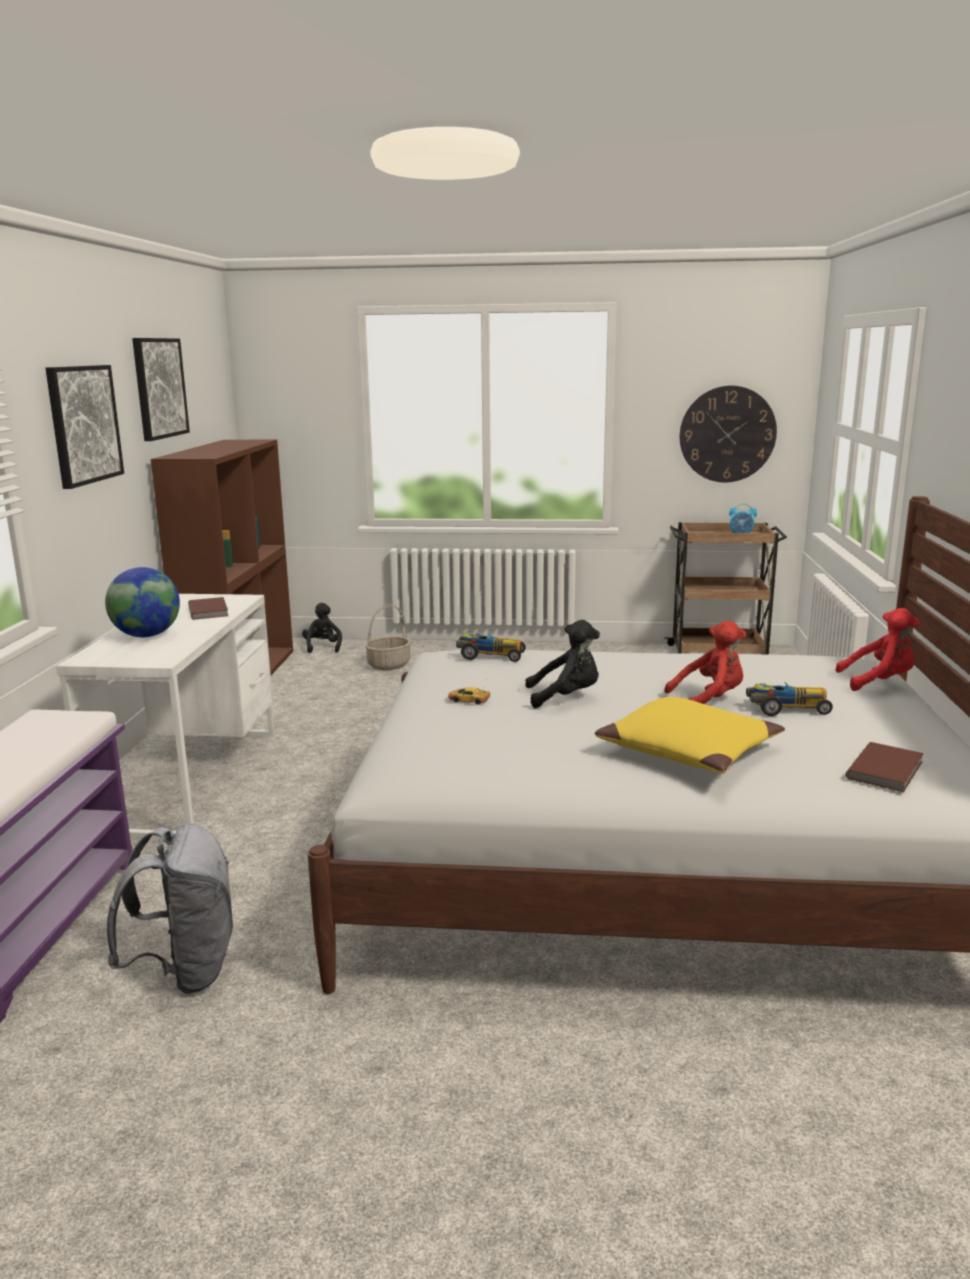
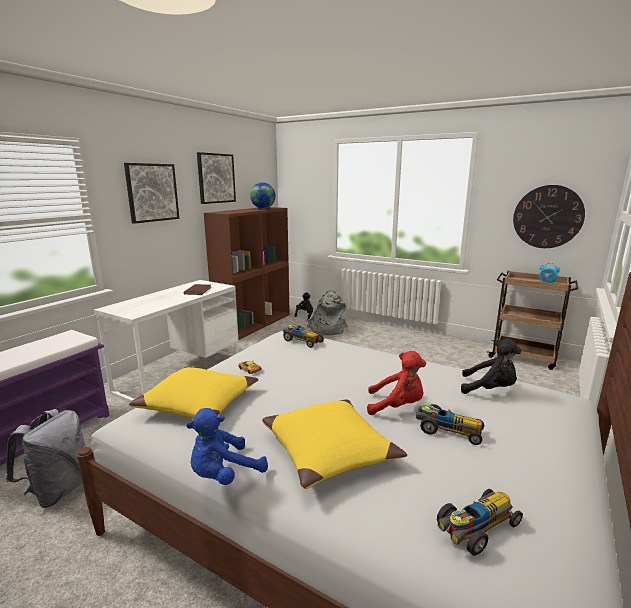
camera: 25 degrees right, 0 degrees up
(147, 635) = (152, 300): globe -> globe (263, 208)
(389, 665) = (326, 329): basket -> grey backpack
(461, 746) = (199, 403): none -> yellow pillow
(566, 697) = (305, 381): black plush toy -> black plush toy (489, 389)
(603, 795) = (224, 474): none -> blue plush toy
(879, 682) = (558, 422): red plush toy -> none
(887, 770) = (476, 528): brown book -> toy car

